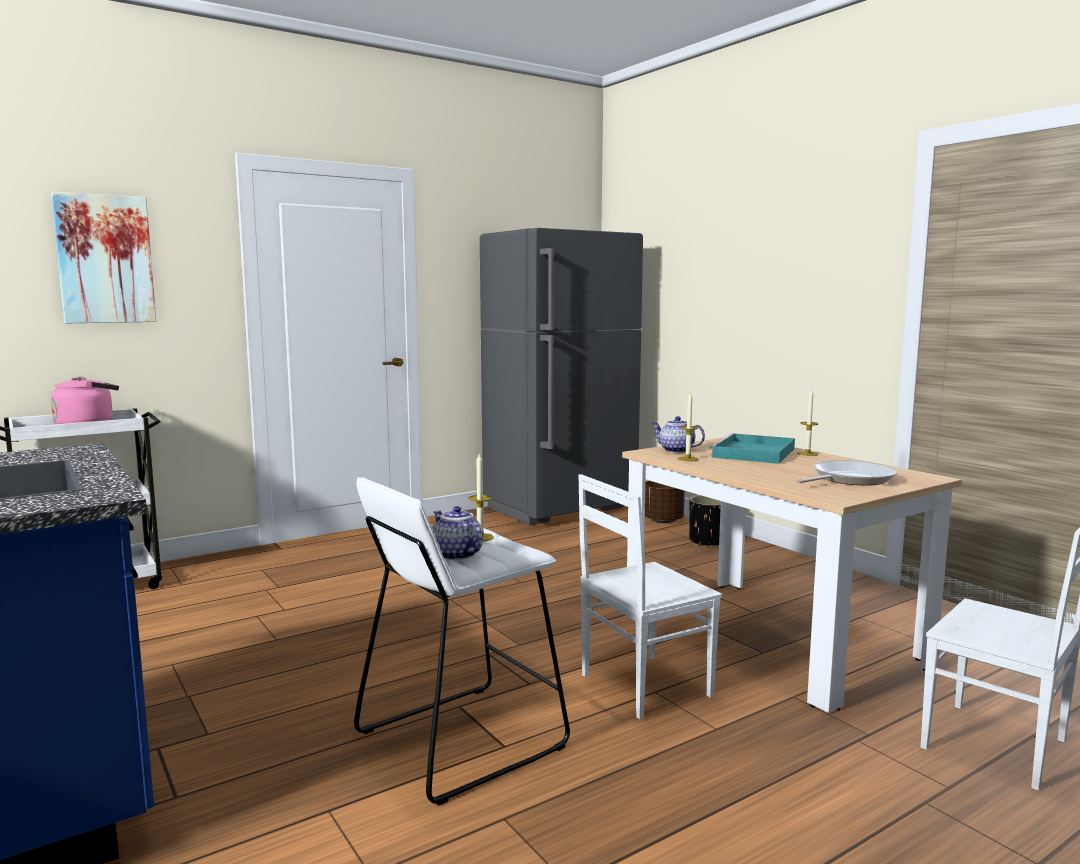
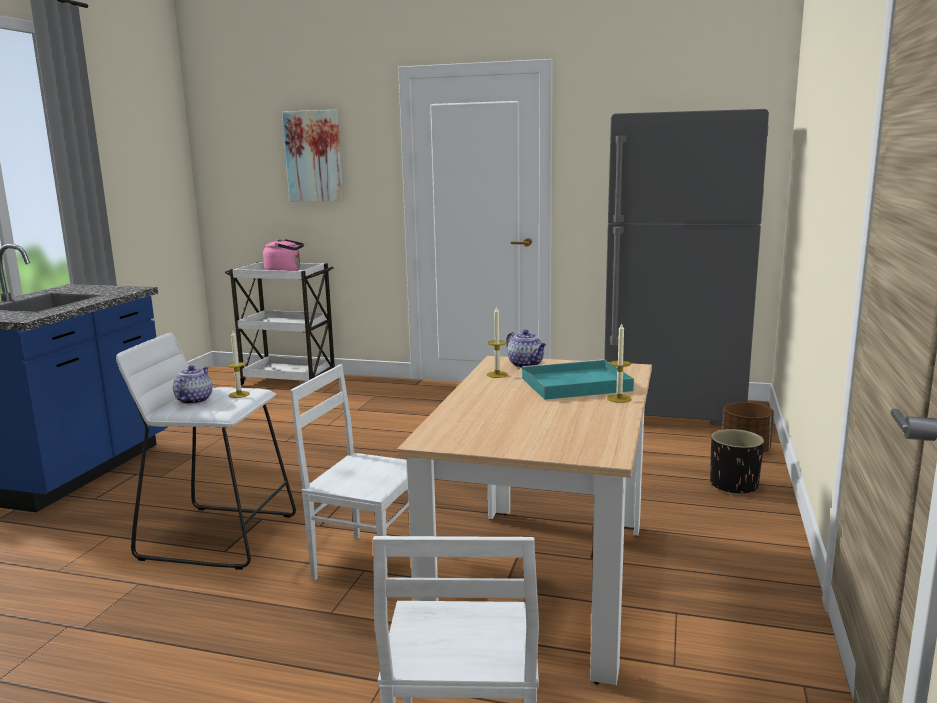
camera: 50 degrees right, 5 degrees up
(676, 450) = (526, 365): teapot -> teapot turned 150 degrees clockwise
(849, 479) = (524, 431): frying pan -> none

